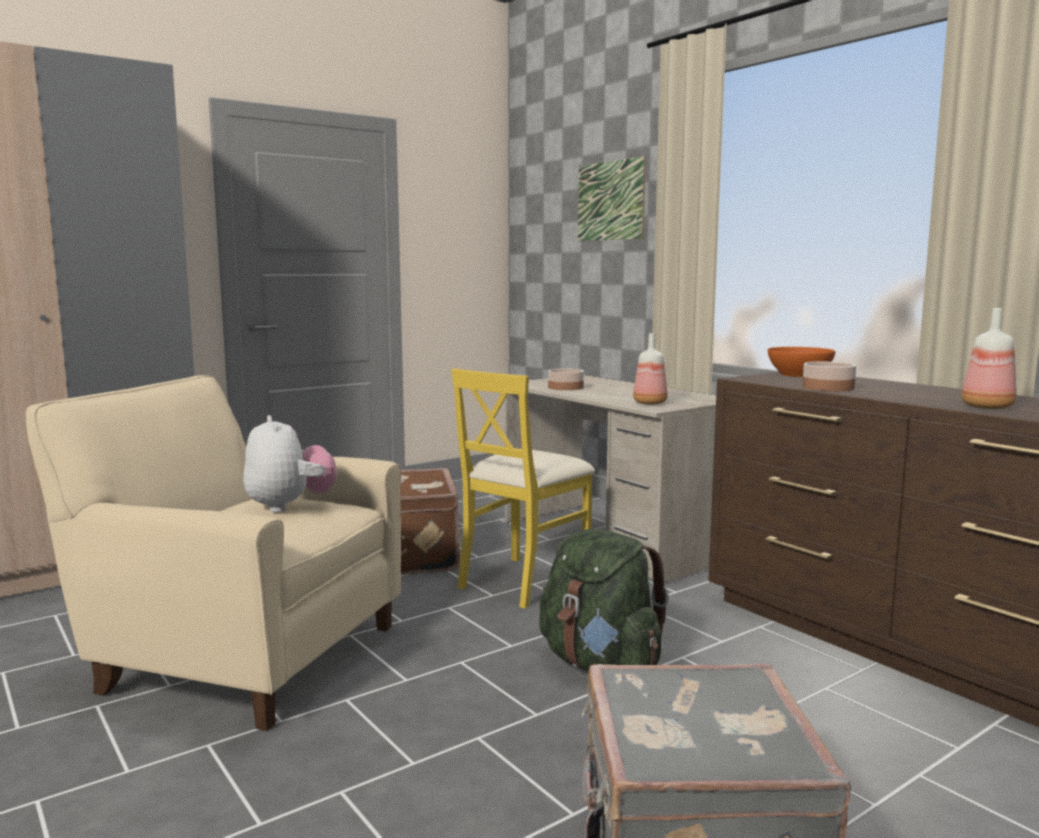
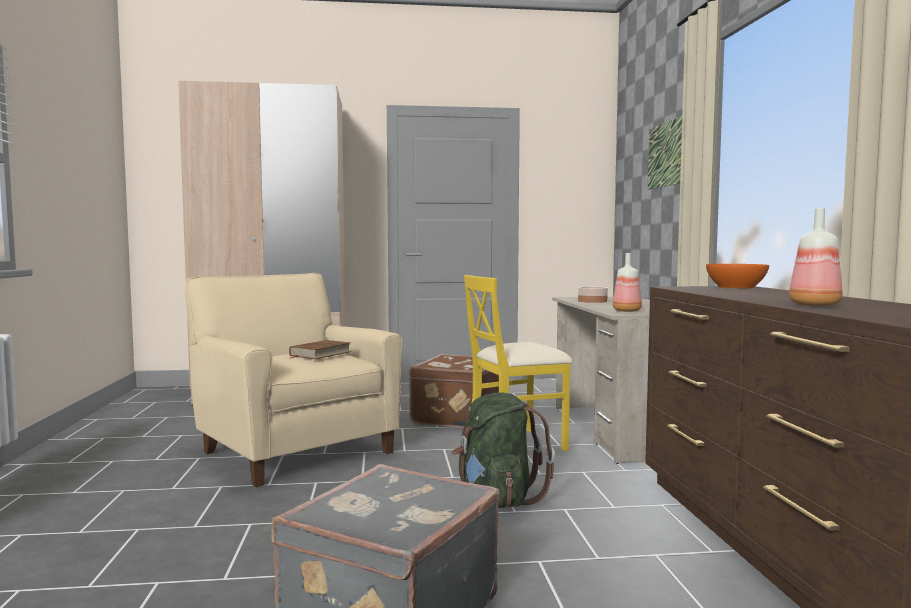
camera: 30 degrees right, 5 degrees down
(290, 506) = (320, 354): plush toy -> brown book
(828, 388) = (719, 292): bowl -> none

